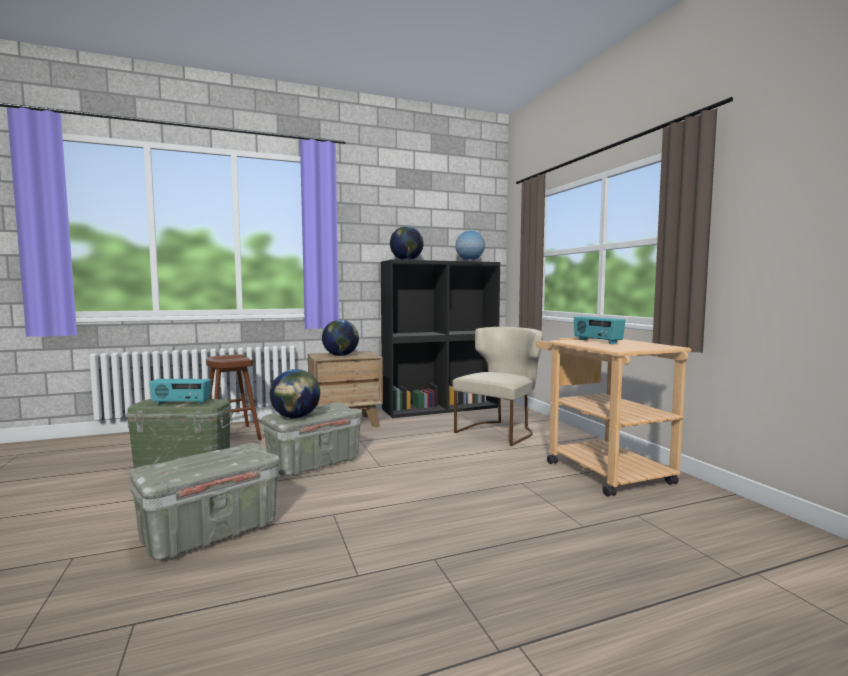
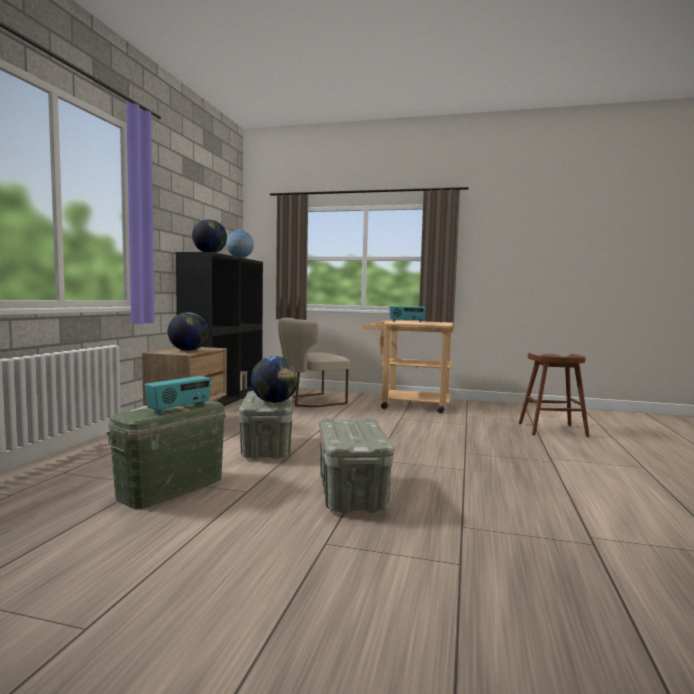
camera: 55 degrees left, 0 degrees up
(231, 436) = (110, 459): brown stool -> brown stool (552, 430)
(500, 431) = (310, 401): beige chair -> beige chair turned 105 degrees counterclockwise

